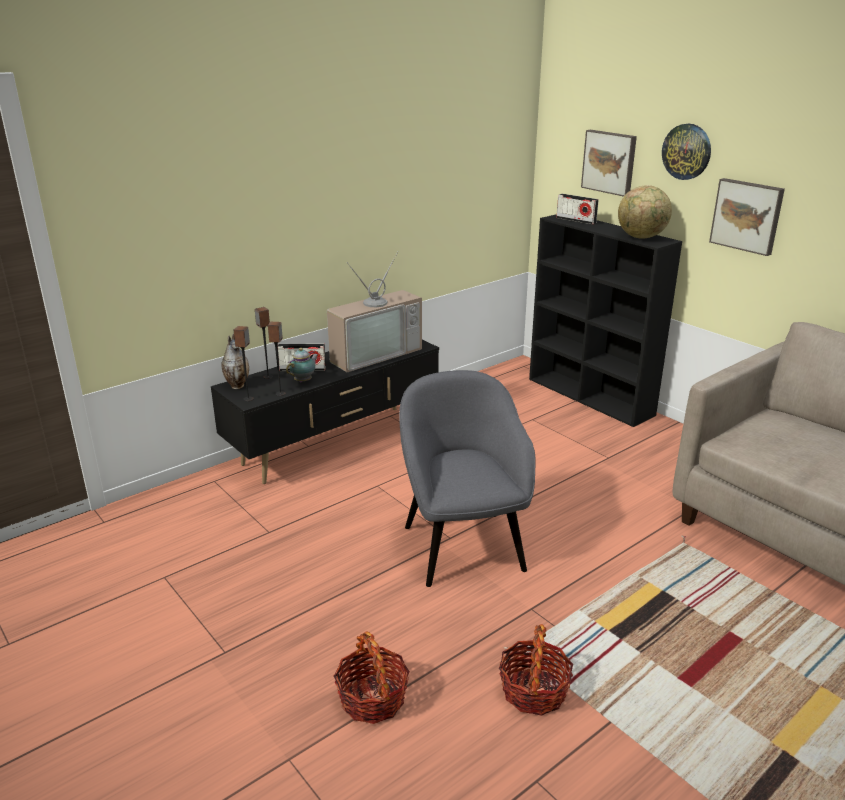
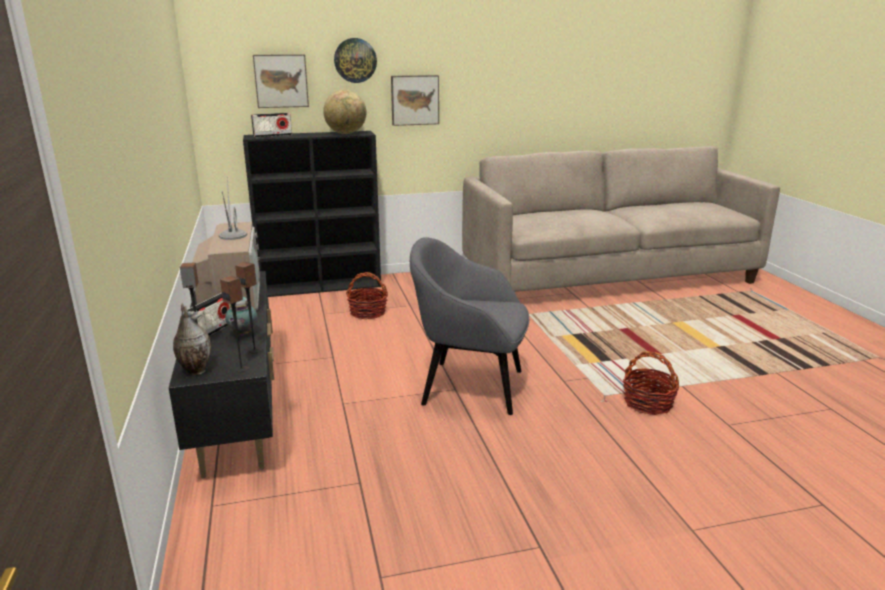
camera: 65 degrees left, 5 degrees down
(304, 381) = (242, 335): teapot -> teapot turned 150 degrees counterclockwise
(372, 699) = (634, 471): basket -> basket (368, 312)

